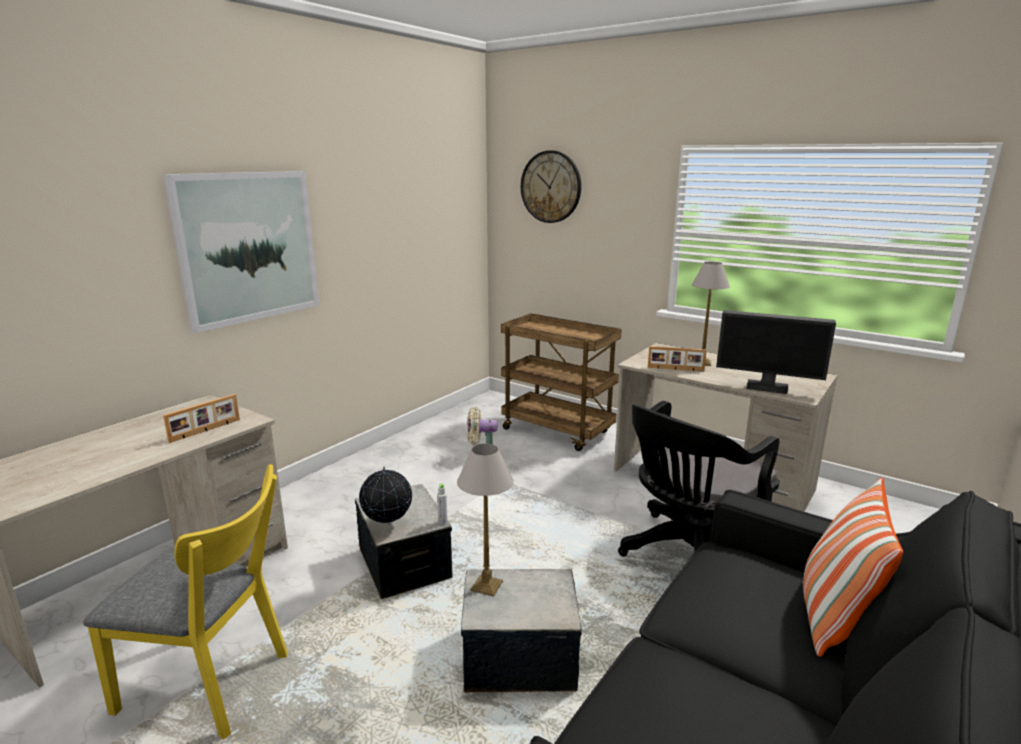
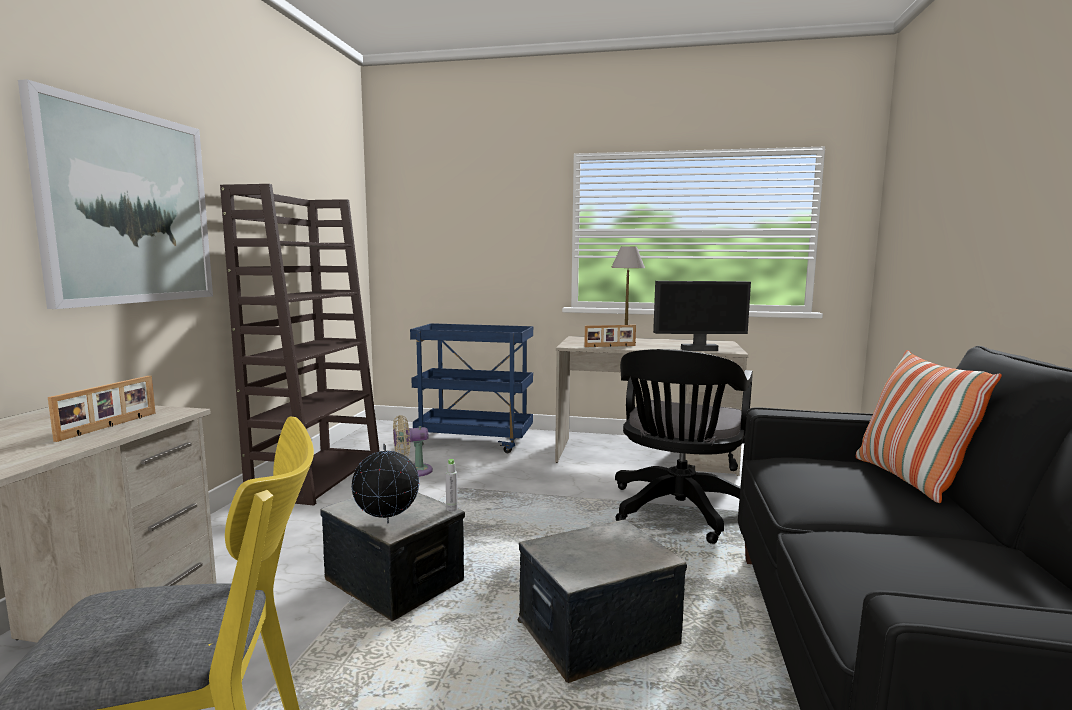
camera: 25 degrees left, 10 degrees down
(410, 445) = (318, 475): none -> brown bookcase
(487, 586) = (557, 550): table lamp -> none
(551, 187) = (442, 196): wall clock -> none
(558, 431) = (475, 441): brown cart -> blue cart

